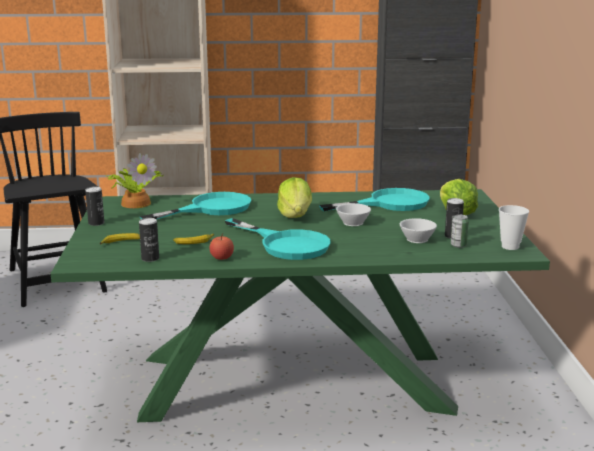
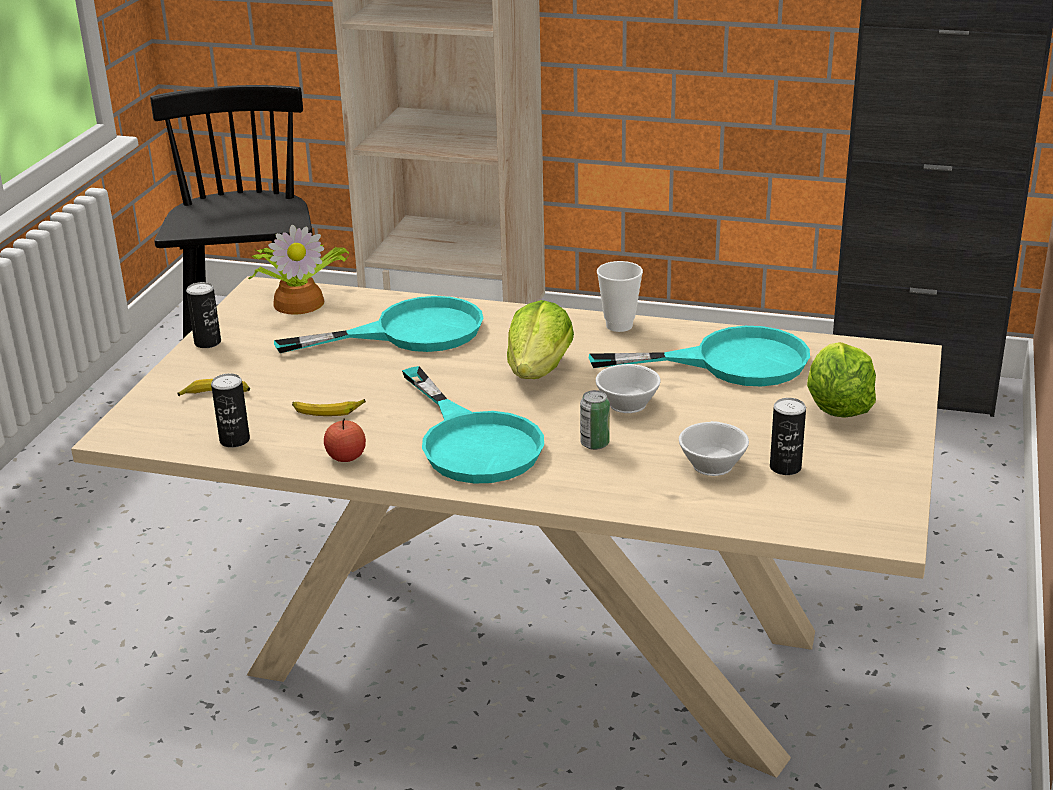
camera: 20 degrees right, 10 degrees up
(297, 383) = (535, 651): green dining table -> beige dining table
(458, 245) = (777, 493): can -> can (595, 444)
(510, 246) = (874, 513): cup -> cup (619, 325)

